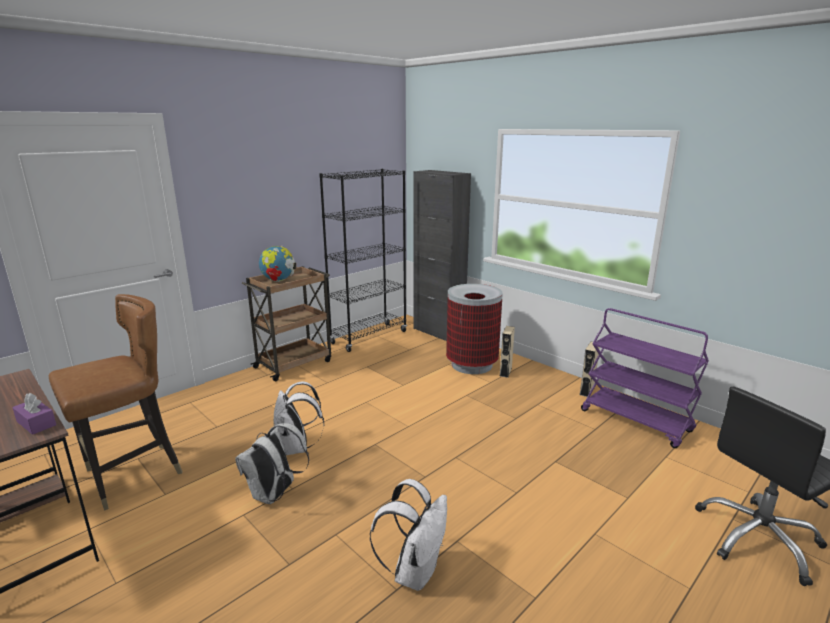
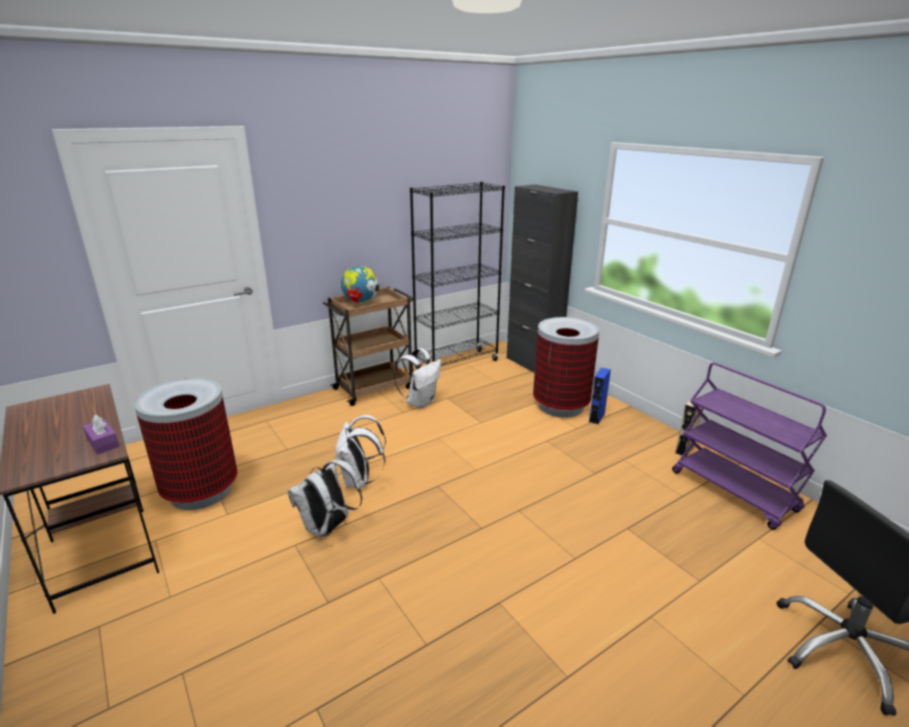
camera: 10 degrees right, 5 degrees up
(132, 475) = (201, 491): brown chair -> trash can
(414, 571) = (448, 628): white backpack -> white backpack (420, 402)
(505, 372) = (596, 417): beige speaker -> blue speaker

